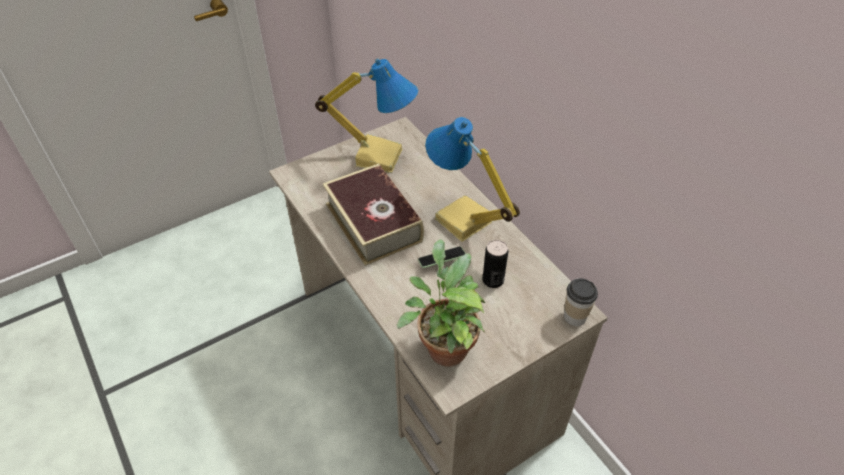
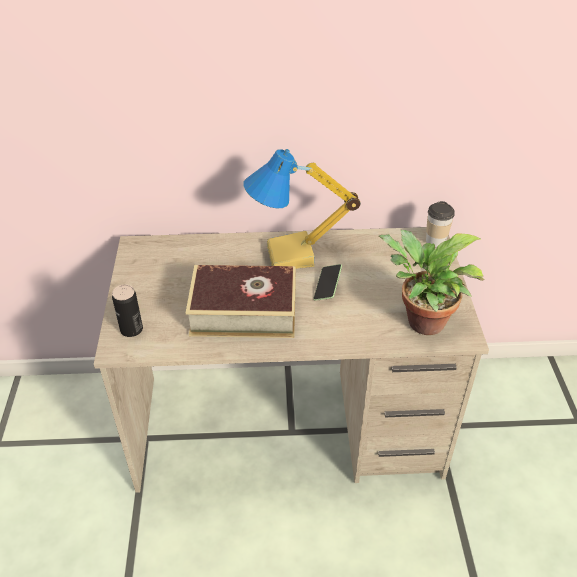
camera: 60 degrees left, 5 degrees down
(379, 156) = (157, 274): table lamp -> none
(493, 280) = (370, 266): can -> can (131, 329)

